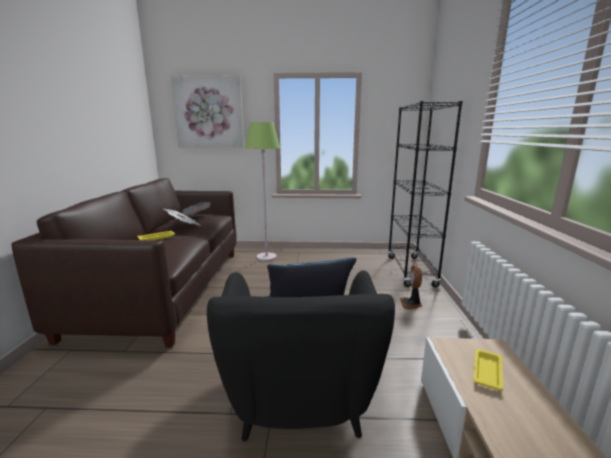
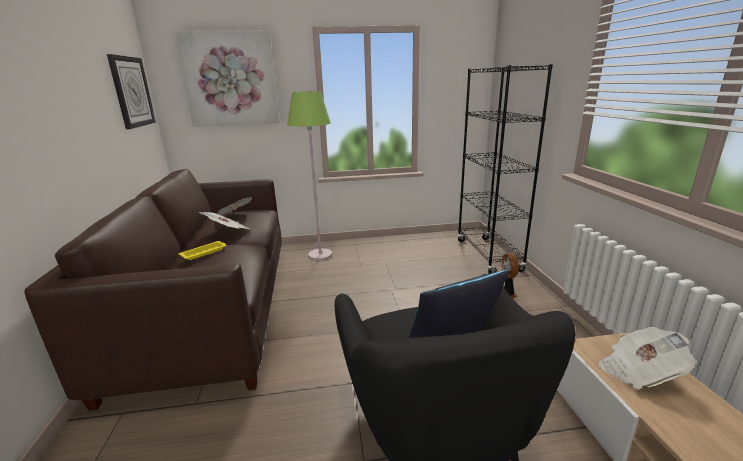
camera: 10 degrees left, 5 degrees up
(132, 118) = (131, 92): none -> wall clock
(487, 371) = (638, 371): yellow tray -> newspaper

